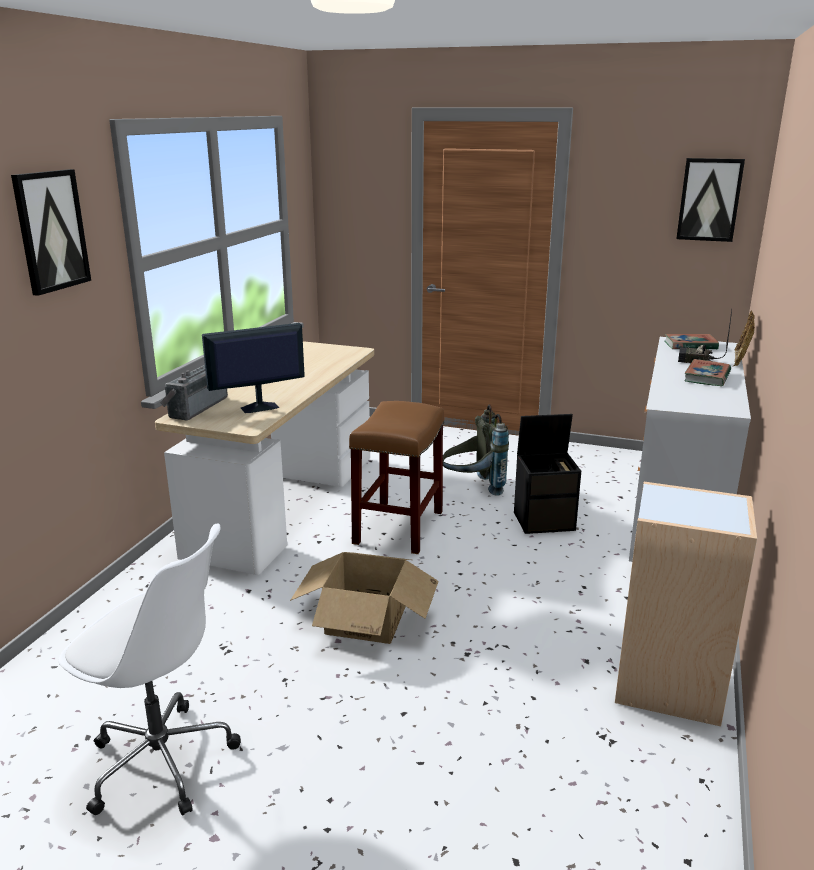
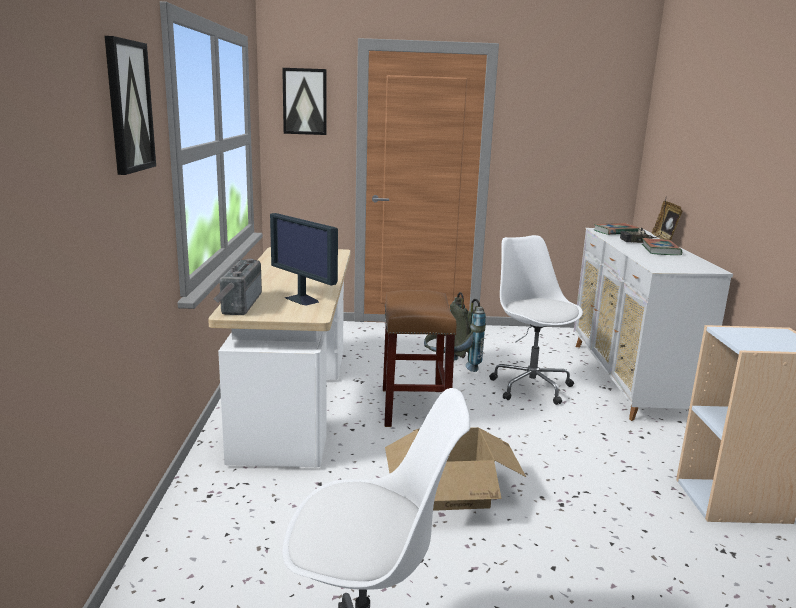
camera: 20 degrees left, 5 degrees down
(258, 407) = (302, 300): monitor -> monitor turned 90 degrees counterclockwise
(545, 520) = (529, 387): black storage box -> white office chair
(709, 199) = (605, 119): picture -> picture (305, 101)

